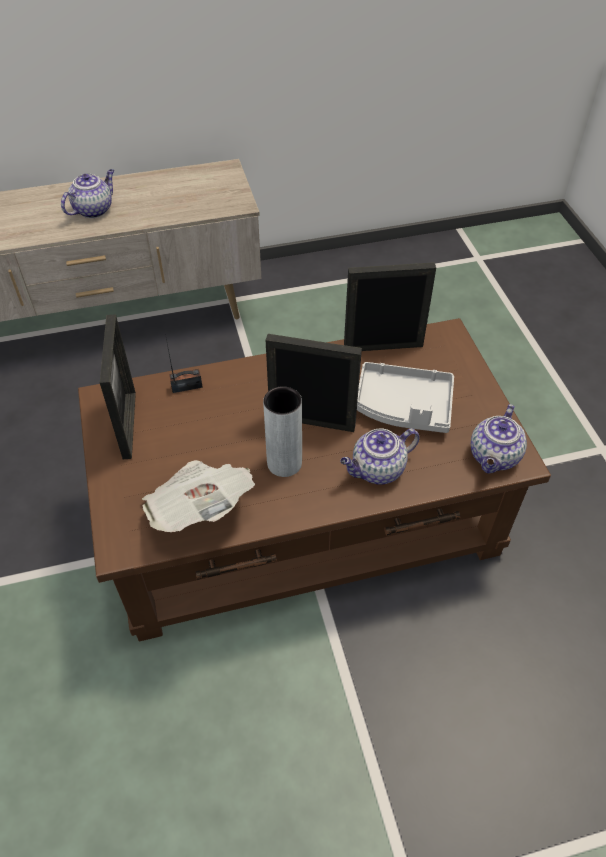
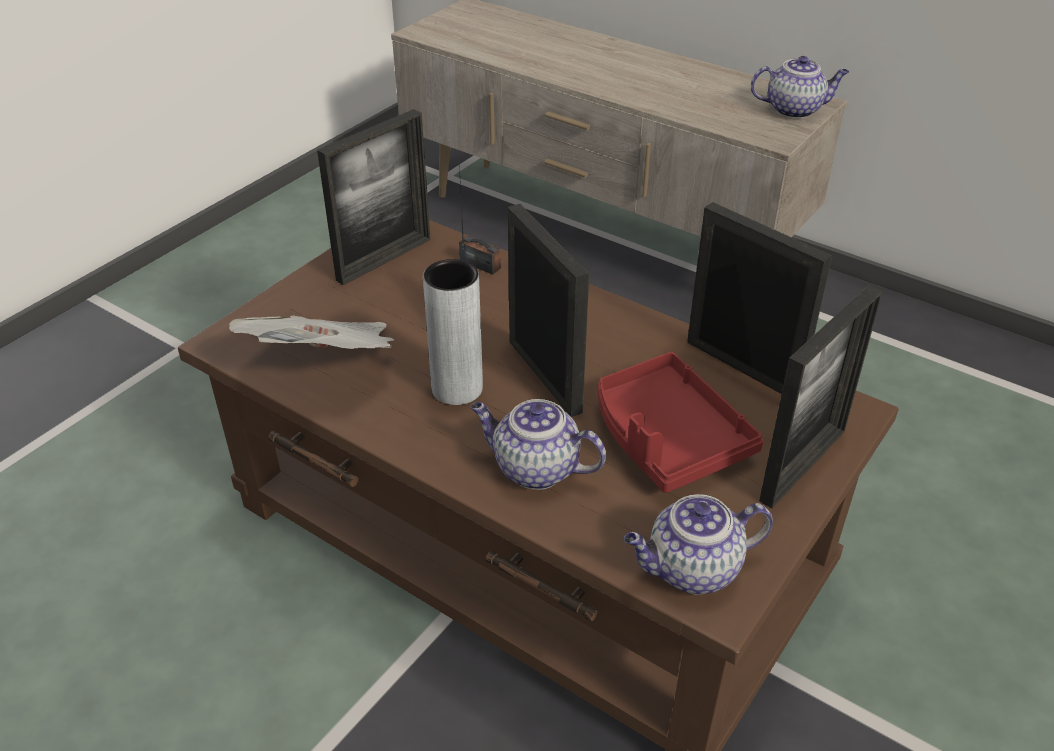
camera: 50 degrees right, 10 degrees down
(94, 209) = (619, 73): teapot -> teapot (795, 109)
(404, 407) = (667, 437): grey tray -> red tray
(466, 374) = (803, 465): none -> picture frame

